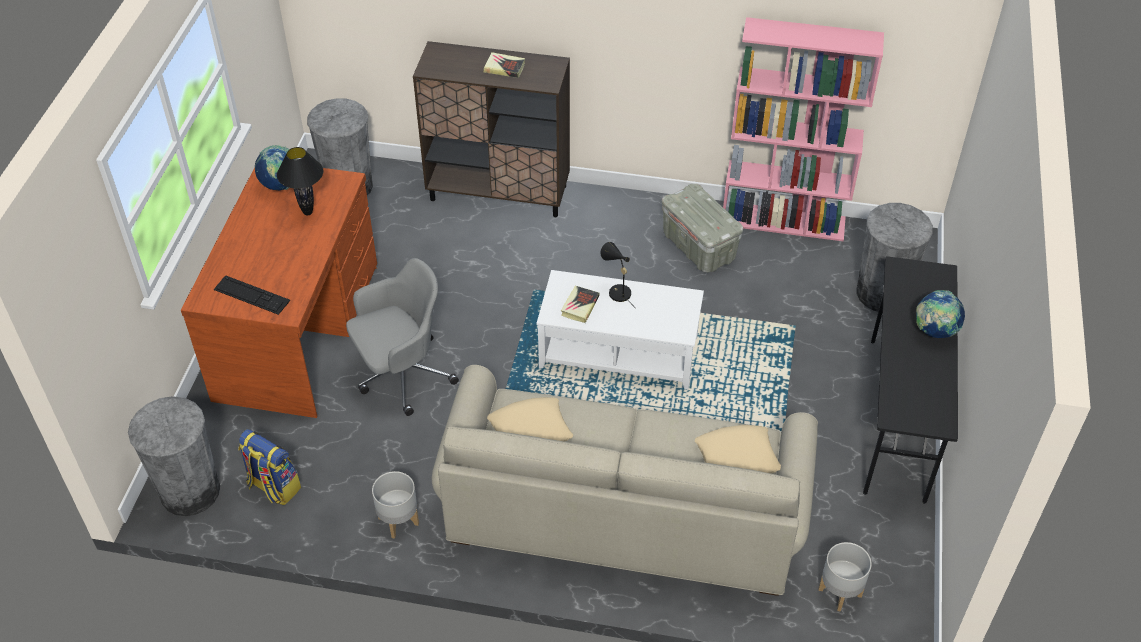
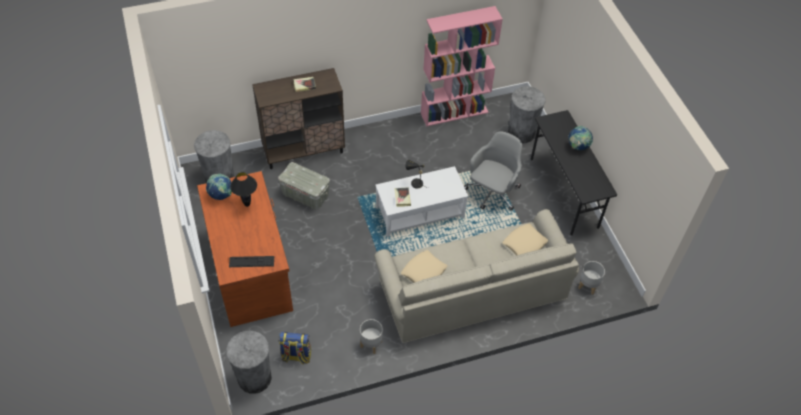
camera: 30 degrees left, 5 degrees up
(401, 374) = (321, 269): grey office chair -> grey office chair (492, 193)
(699, 247) = (423, 142): grey storage box -> grey storage box (306, 195)

